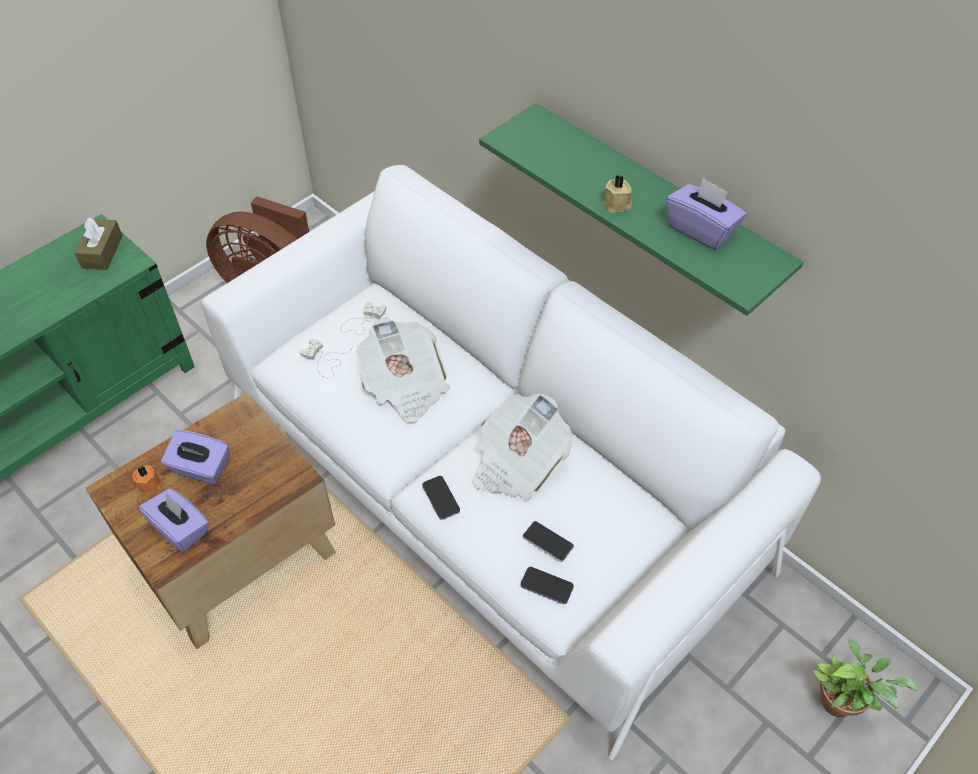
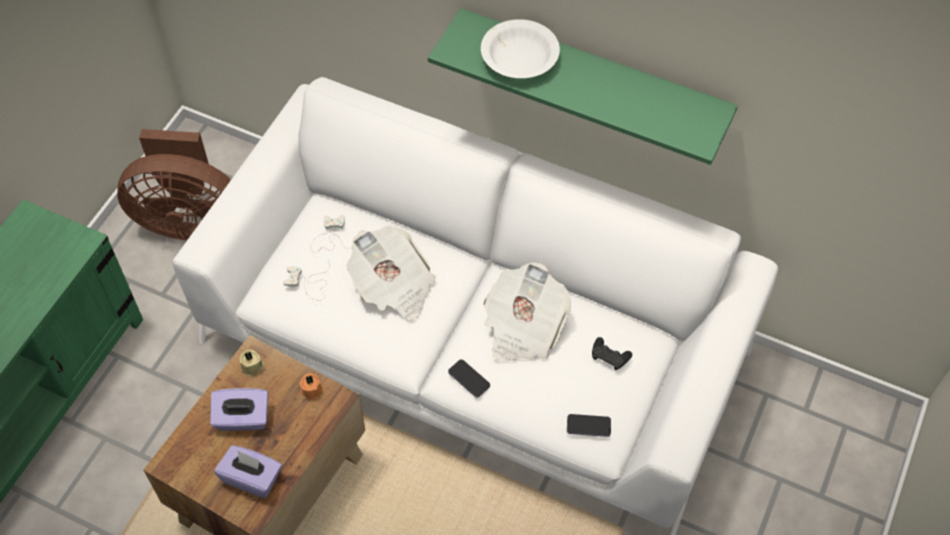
camera: 20 degrees left, 5 degrees up
(102, 252) = (46, 239): brown tissue box -> none
(150, 484) = (203, 447): orange candle -> orange candle (312, 389)
(547, 542) = (575, 388): phone -> none
(575, 160) = (519, 58): none -> white bowl
(599, 519) = (609, 356): none -> black game controller
(617, 205) = (572, 92): beige candle -> beige candle (253, 367)
(701, 229) = (648, 97): purple tissue box -> none
(841, 701) = (832, 442): potted plant -> none

